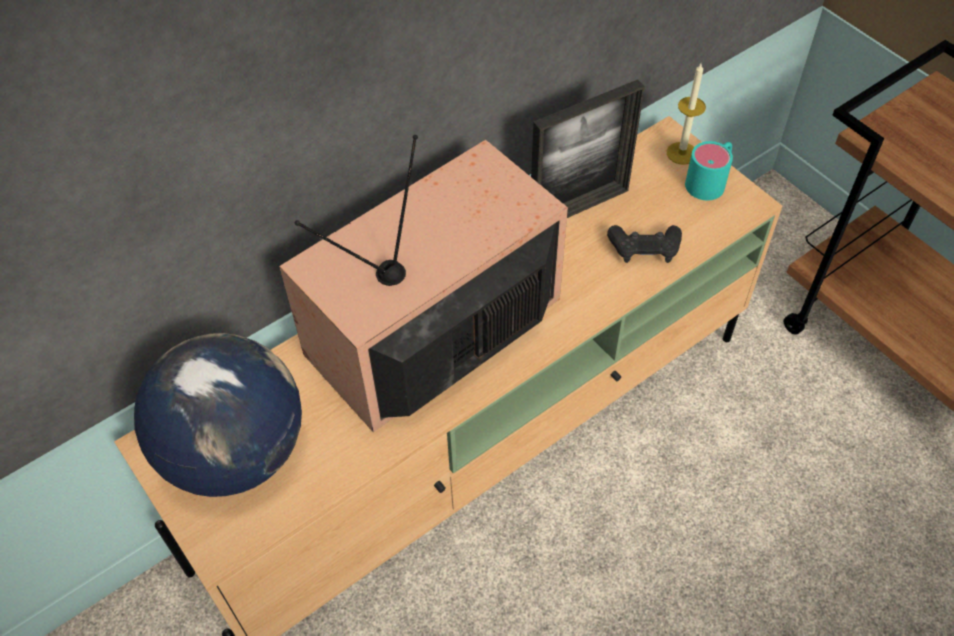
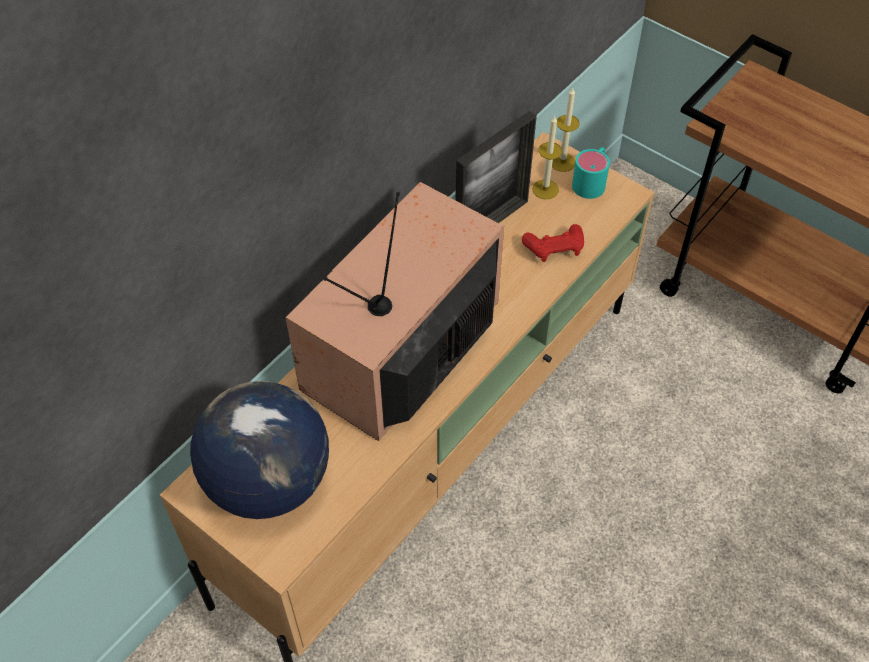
camera: 15 degrees left, 0 degrees up
(644, 249) = (554, 248): black game controller -> red game controller
(653, 180) = (545, 189): none -> candle

